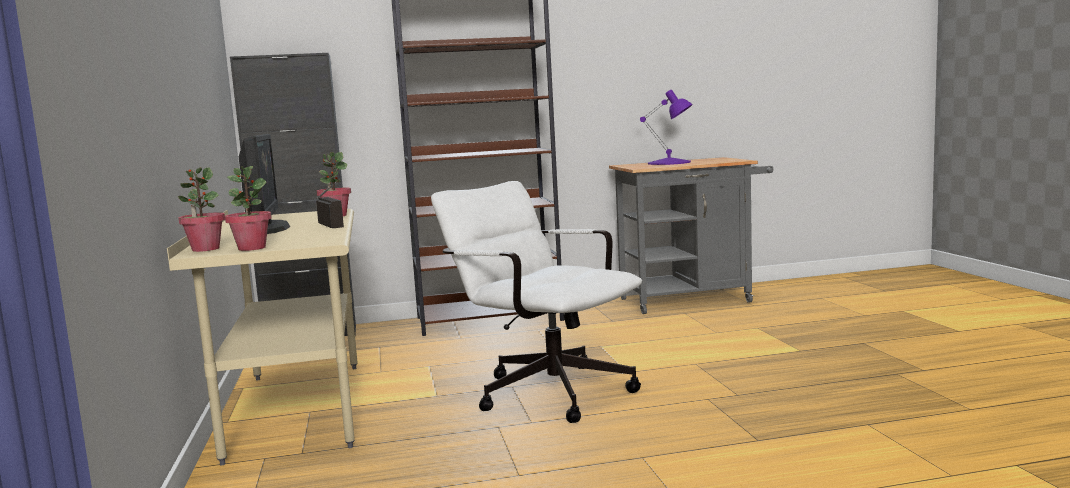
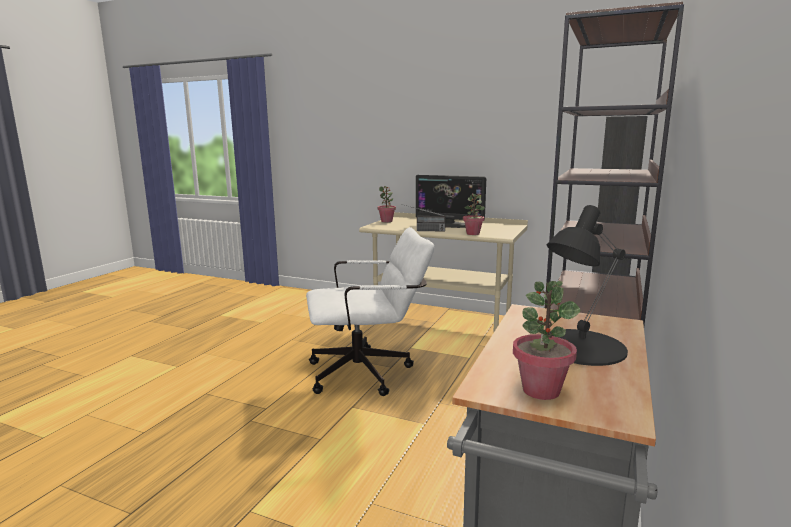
camera: 125 degrees right, 5 degrees up
(205, 249) = (403, 218): potted plant -> potted plant (541, 390)
(669, 163) = (580, 347): purple table lamp -> black table lamp

